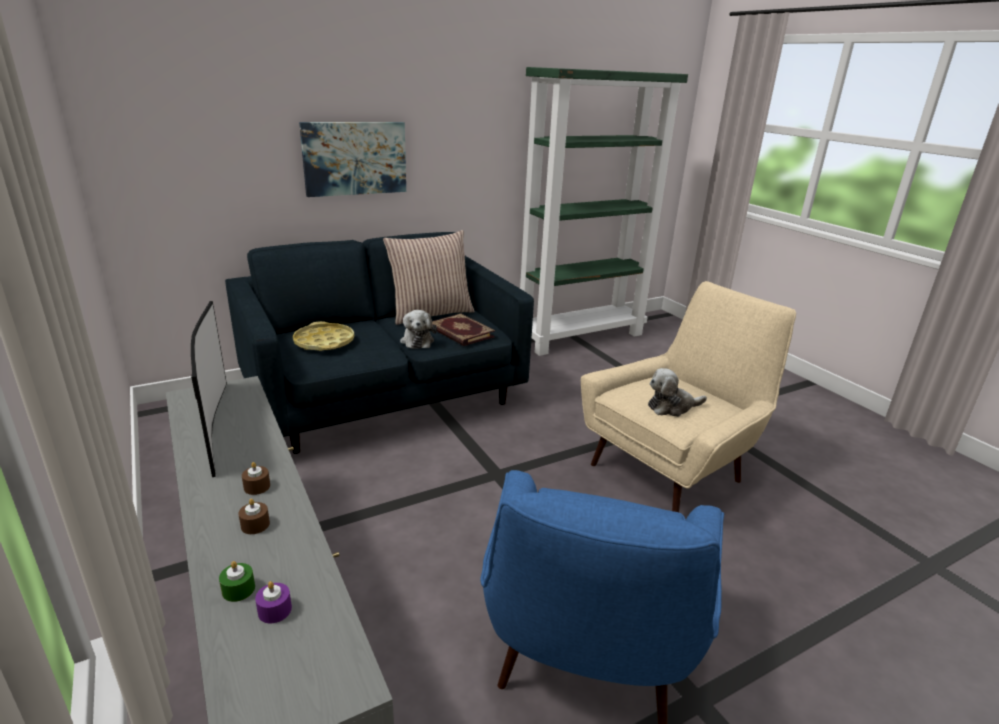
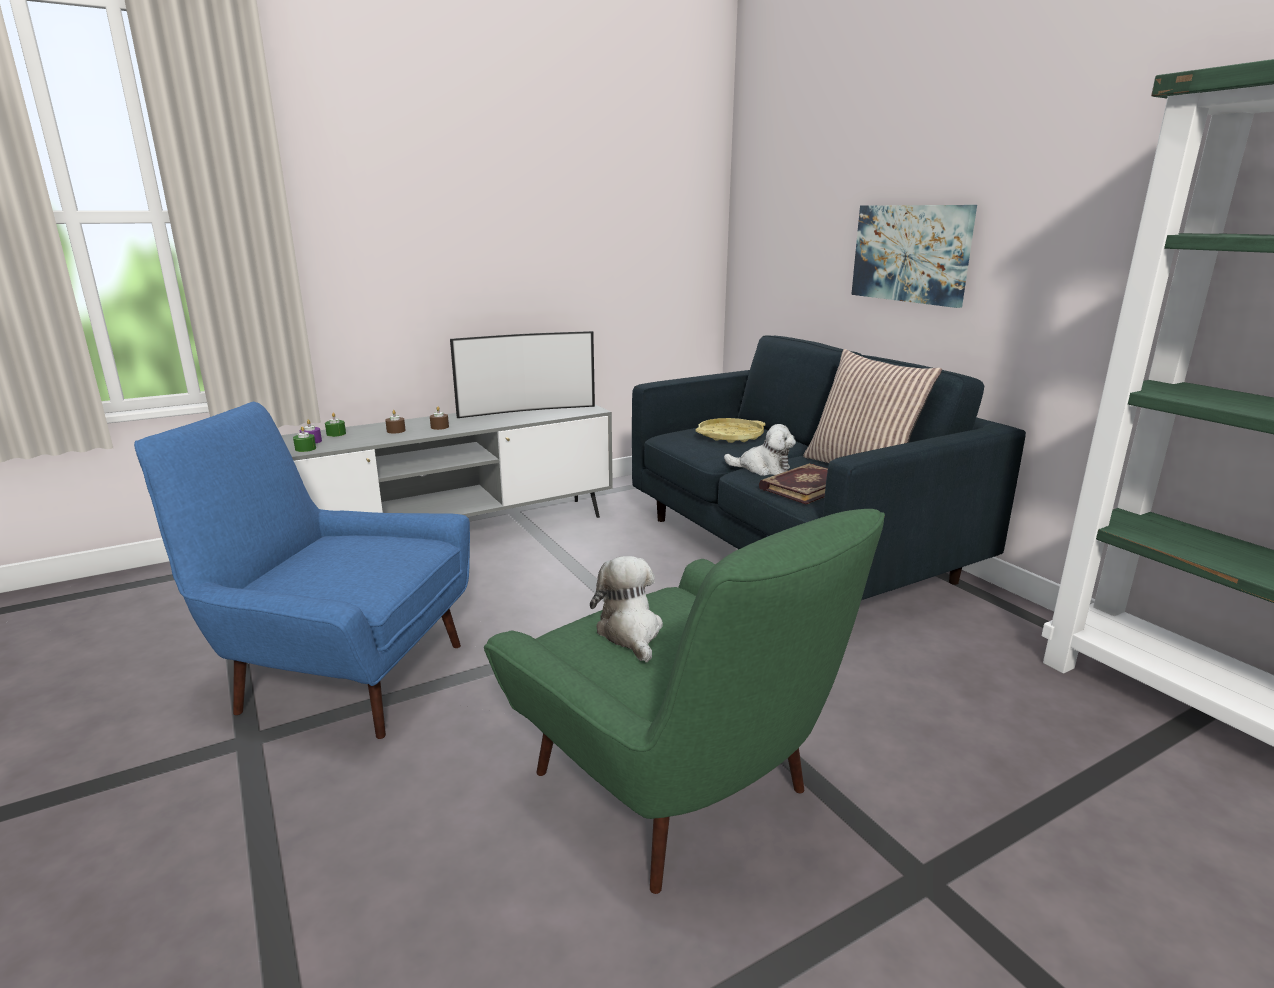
camera: 90 degrees right, 5 degrees down
(319, 606) = (305, 449): none -> green candle
(417, 340) = (763, 468): plush toy -> plush toy turned 150 degrees counterclockwise
(671, 469) = (680, 792): beige armchair -> green armchair

